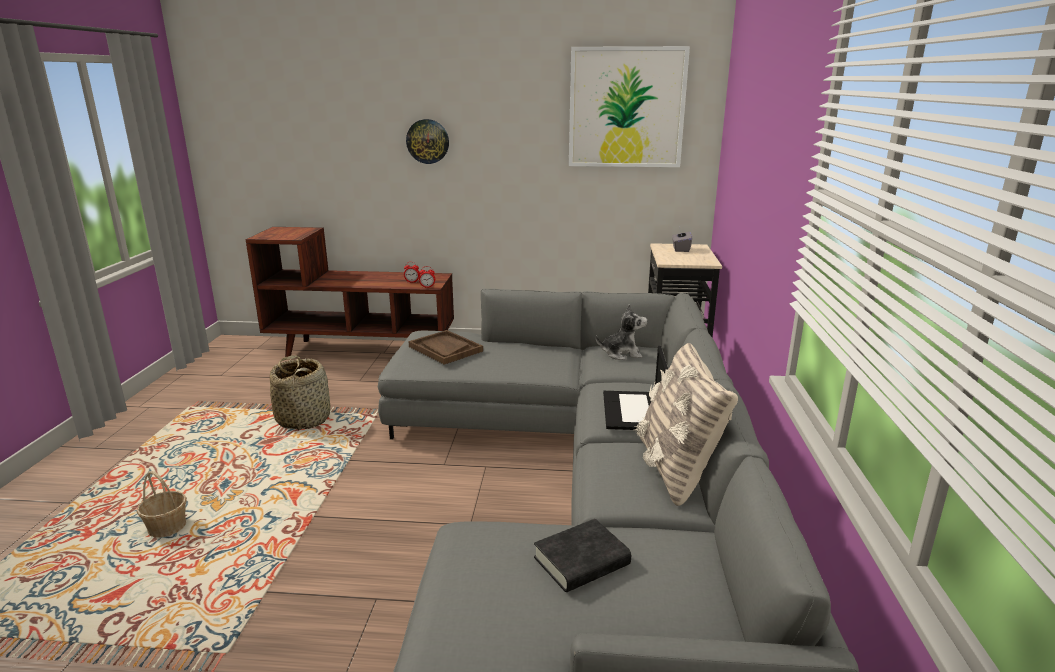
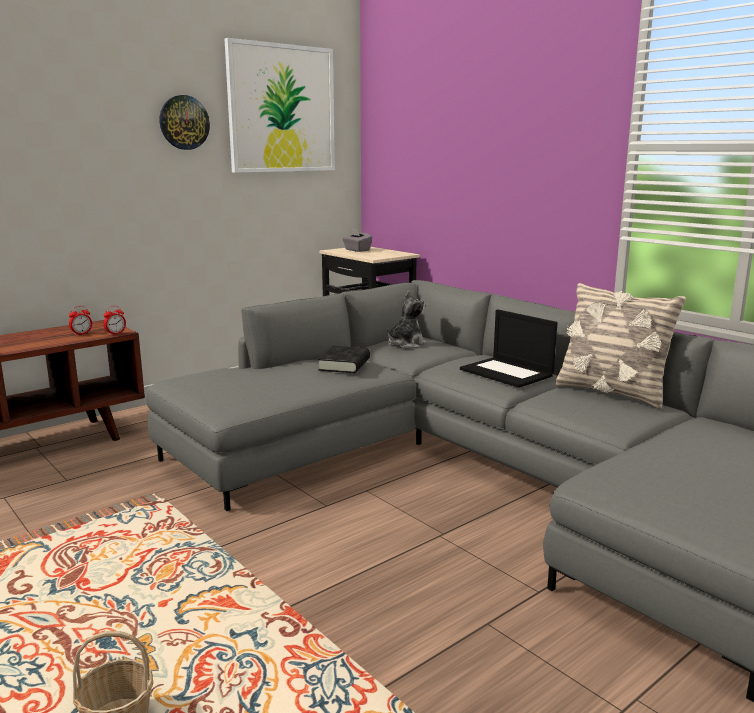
camera: 45 degrees left, 5 degrees down
(304, 418) = (70, 539): basket -> none
(427, 141) = (61, 146): wall clock -> wall clock (184, 122)
(445, 349) = (245, 382): brown tray -> none
(581, 561) = (699, 456): black book -> black book (344, 364)

